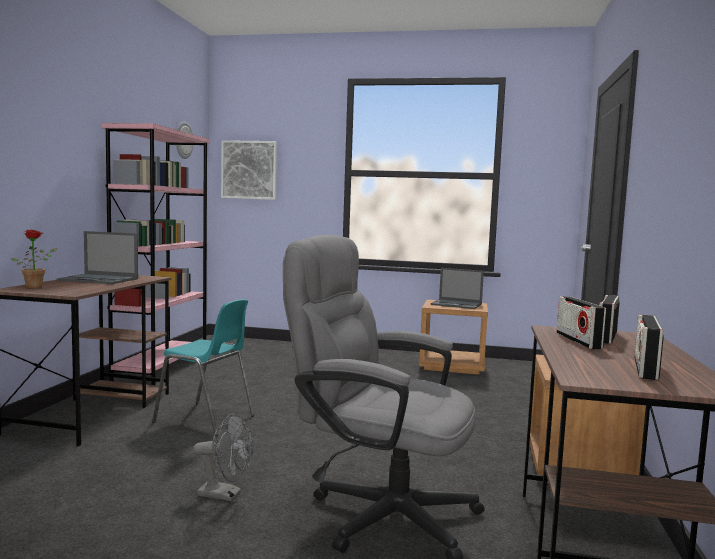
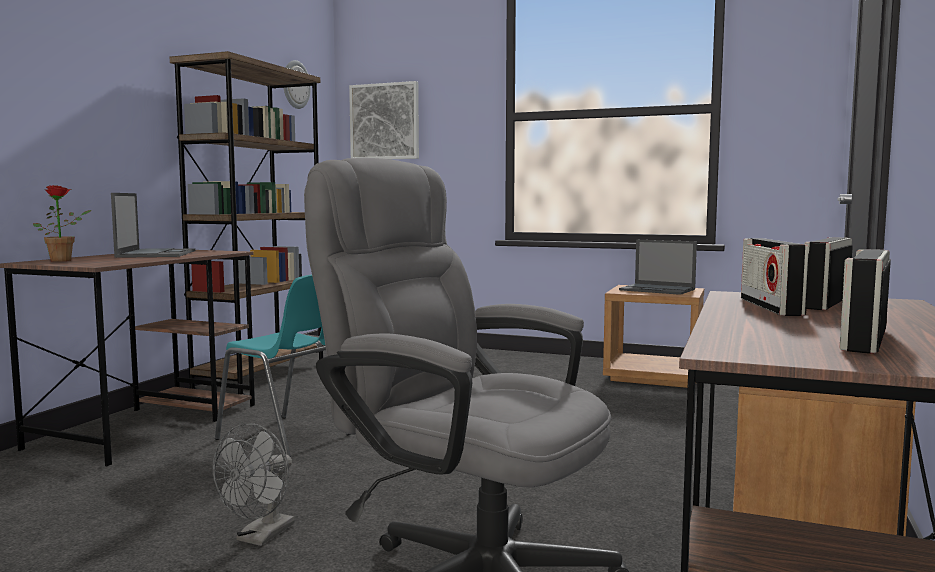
camera: 10 degrees right, 0 degrees up
(99, 279) = (156, 254): laptop -> laptop turned 120 degrees counterclockwise
(161, 369) = (261, 376): pink bookcase -> brown bookcase
(225, 495) = (260, 537): grey fan -> grey fan turned 90 degrees clockwise

